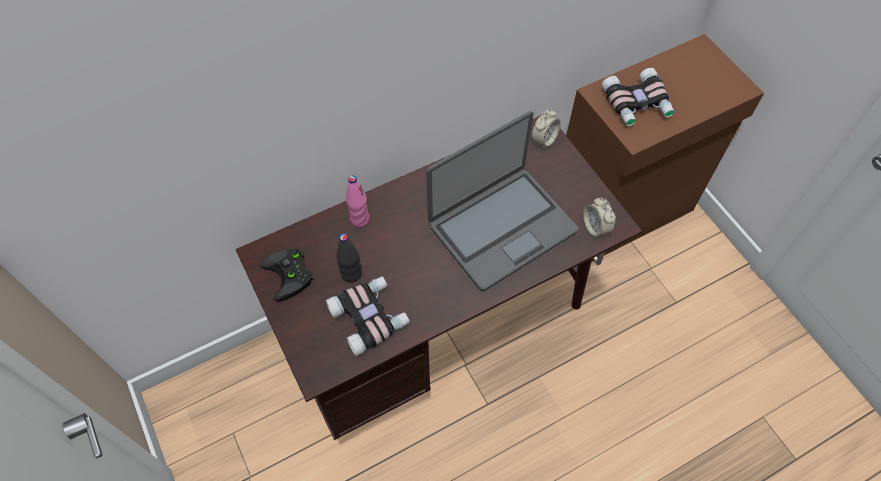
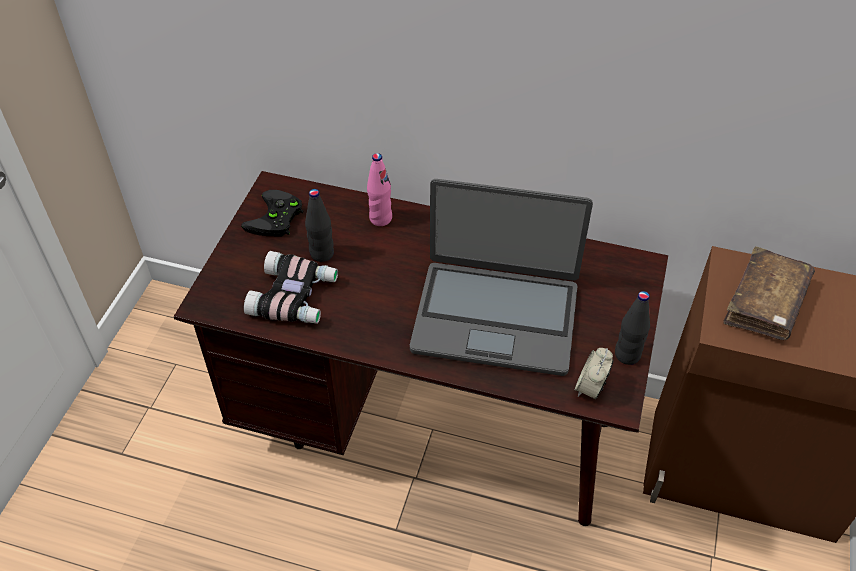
camera: 45 degrees right, 10 degrees down
(543, 140) = (633, 275): alarm clock -> none
(592, 192) = (627, 355): none -> black bottle
(637, 104) = (765, 303): binoculars -> brown book

